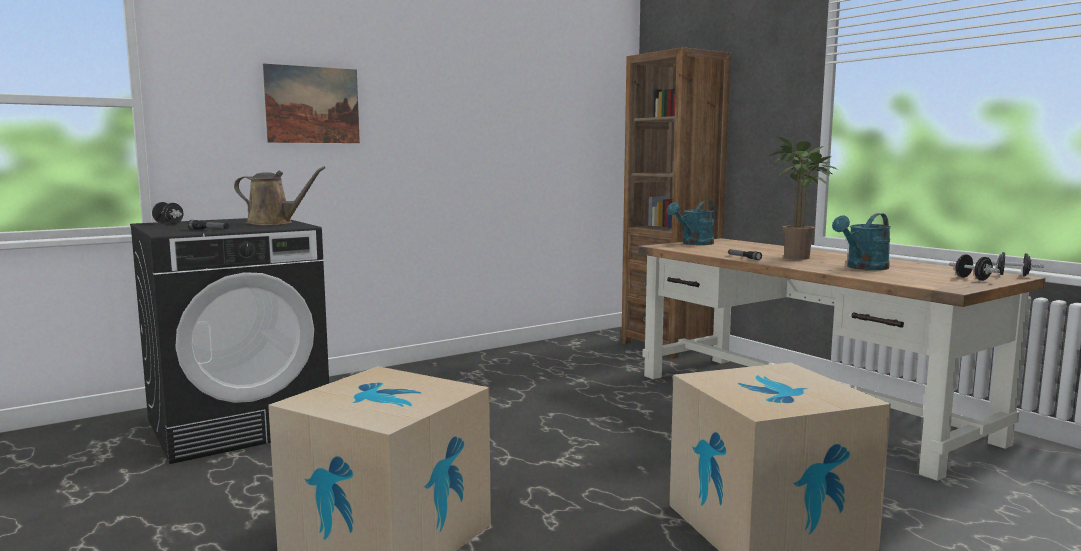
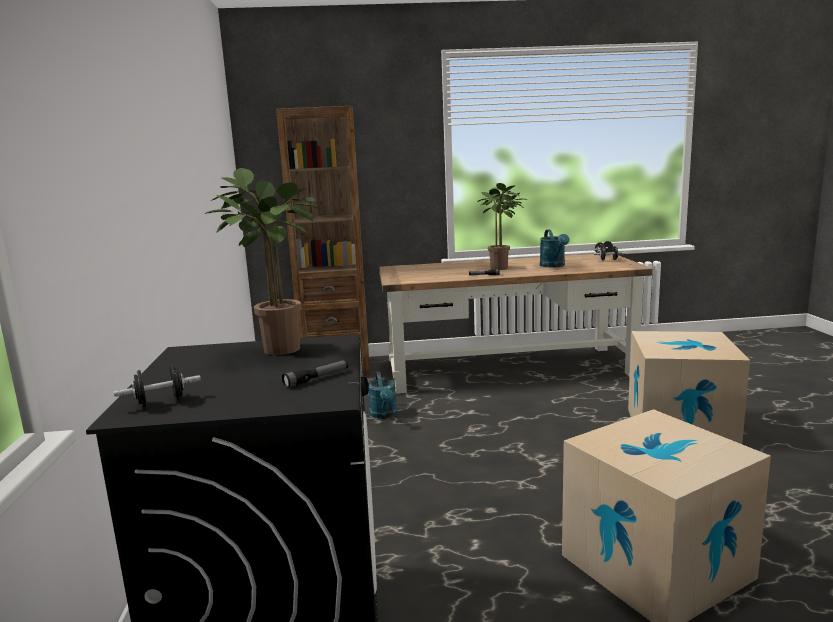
camera: 60 degrees left, 5 degrees up
(274, 223) = (274, 350): brown watering can -> potted plant
(312, 105) = (118, 177): picture -> none
(694, 243) = (399, 274): turquoise watering can -> turquoise watering can (384, 415)

